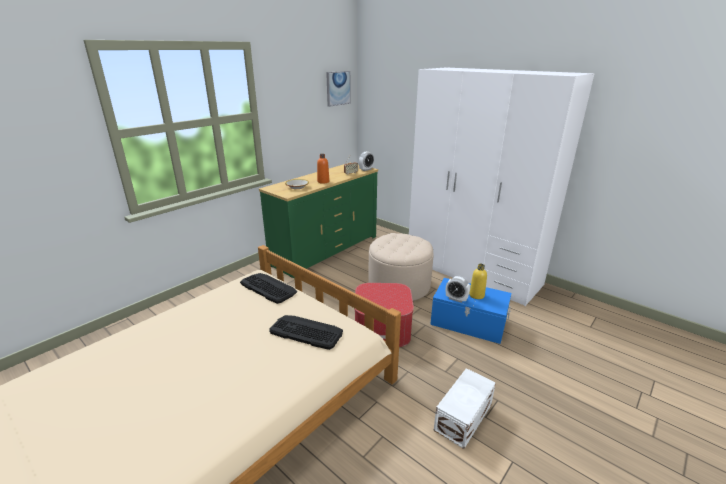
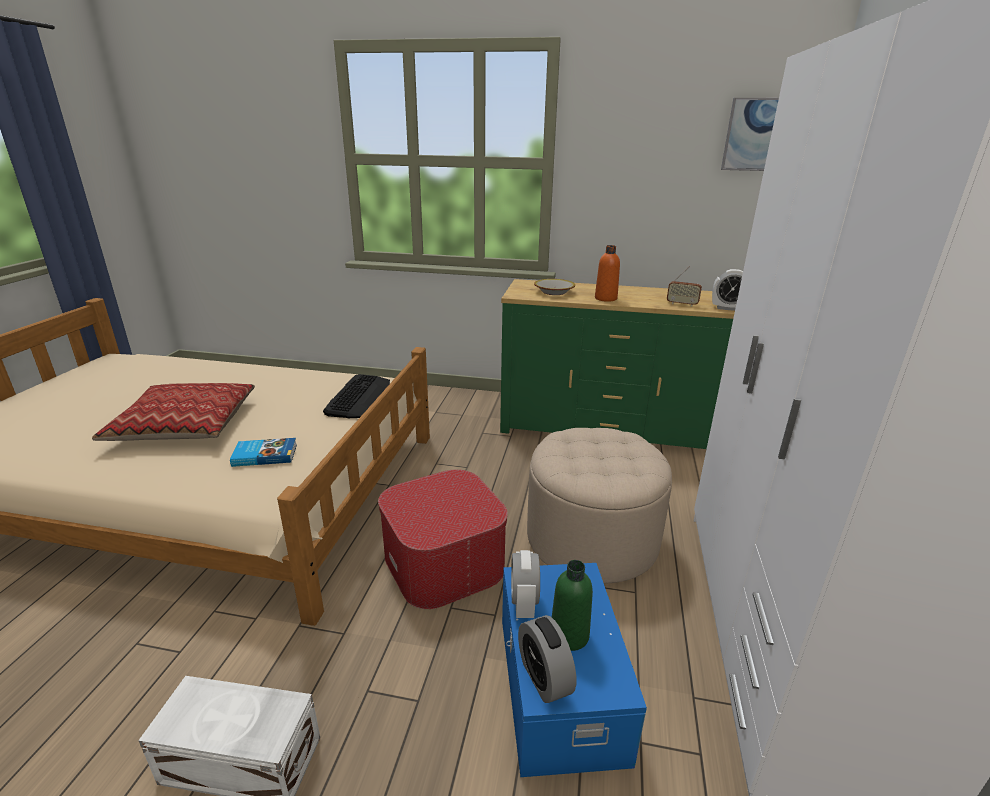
camera: 60 degrees right, 0 degrees up
(222, 362) = (184, 424): none -> pillow
(306, 332) = (265, 455): keyboard -> book
(476, 295) = (569, 635): yellow bottle -> green bottle
(492, 306) = (544, 677): none -> alarm clock

